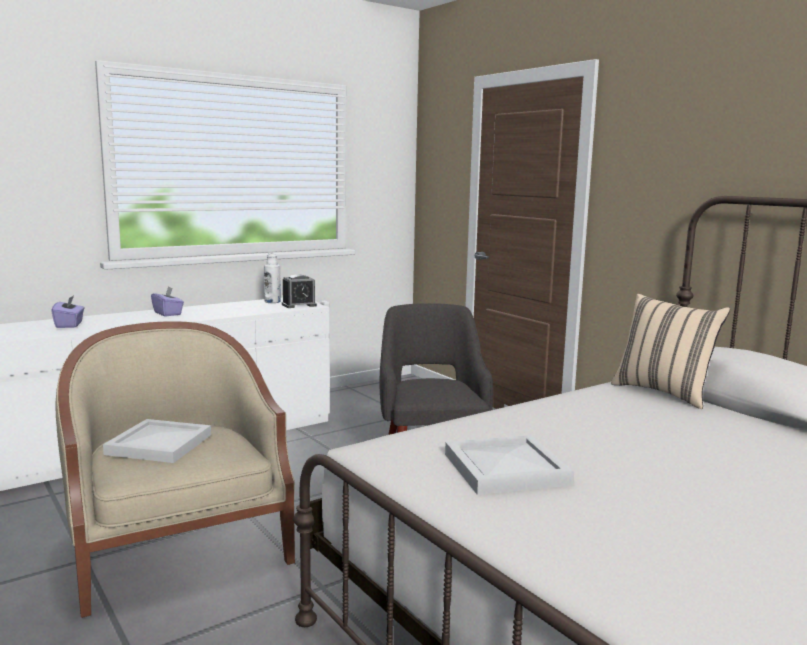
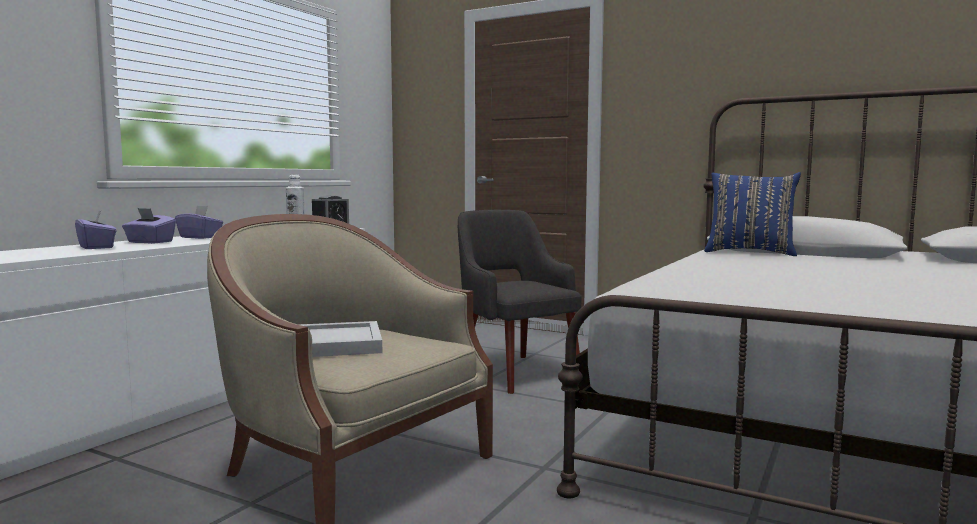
camera: 25 degrees left, 5 degrees down
(118, 319) = (150, 242): none -> purple tissue box
(504, 470) = (766, 288): white tray -> none
(664, 393) = (750, 252): beige pillow -> blue pillow

